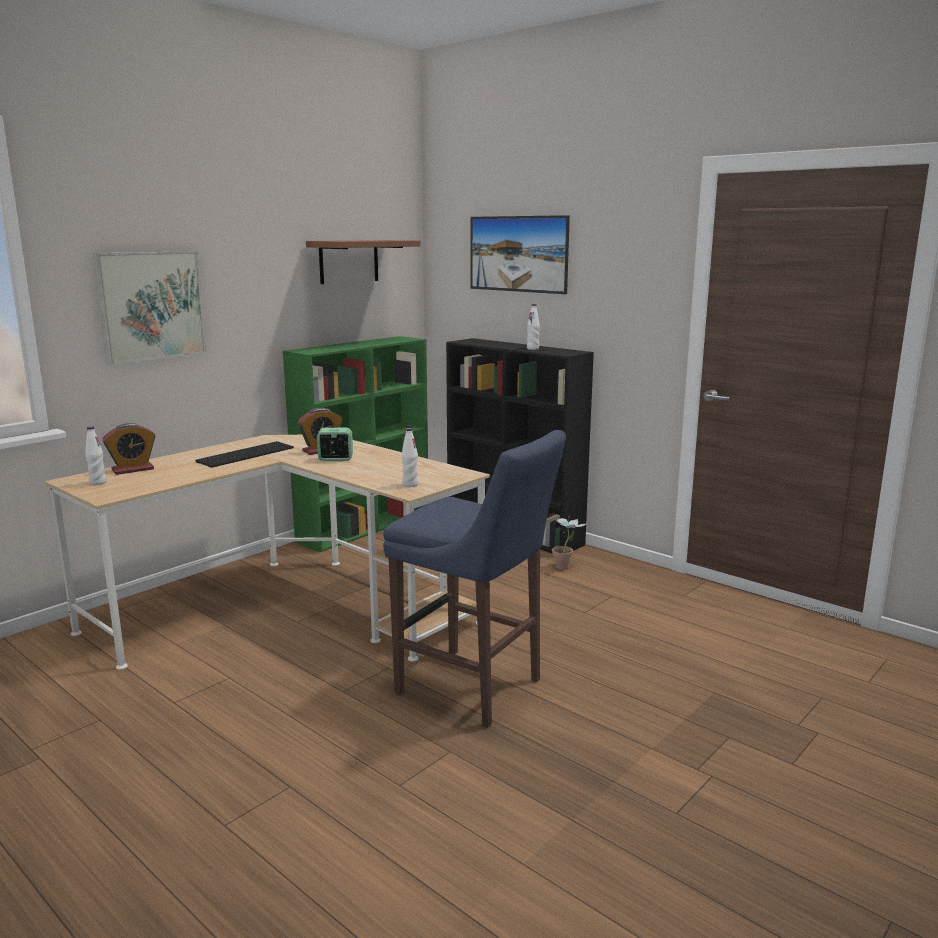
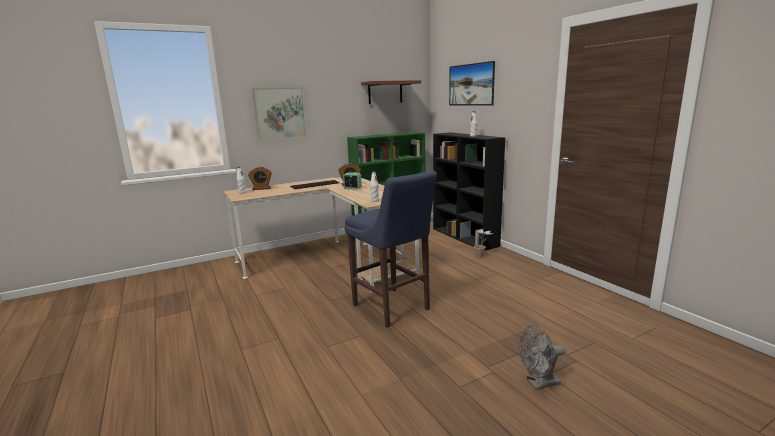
camera: 20 degrees right, 0 degrees up
(787, 781) = (538, 383): none -> grey fan

